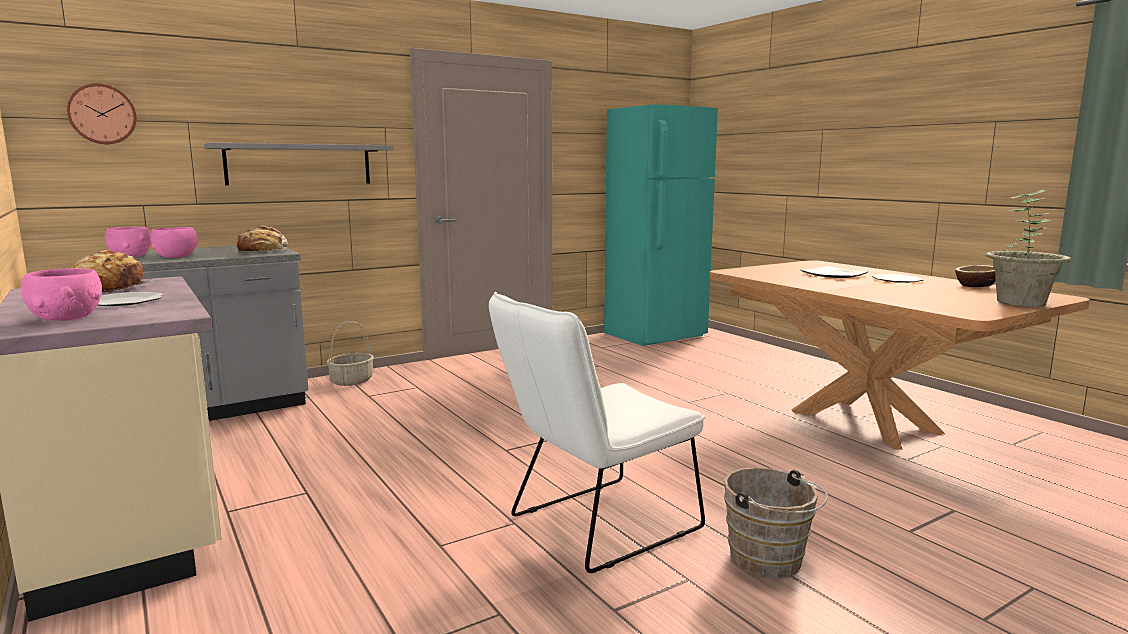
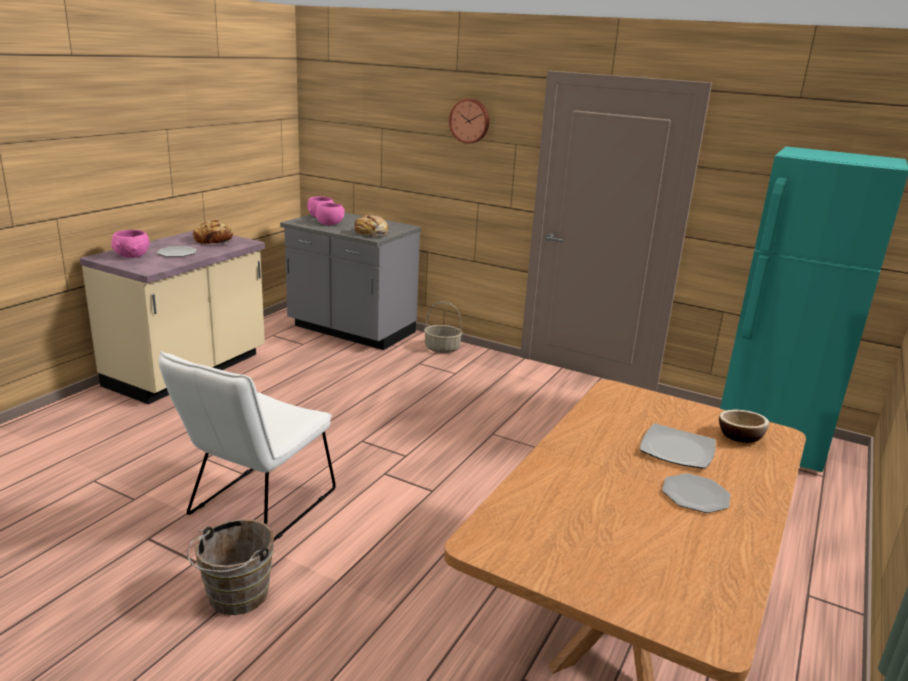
camera: 60 degrees right, 10 degrees up
(102, 114) = (338, 119): wall clock -> wall clock (470, 121)
(299, 164) = (445, 168): grey shelf -> none
(595, 526) = (256, 507): white chair -> white chair turned 90 degrees counterclockwise
(975, 286) = (728, 560): bowl -> bowl (740, 437)
(1020, 302) = (611, 591): potted plant -> none

